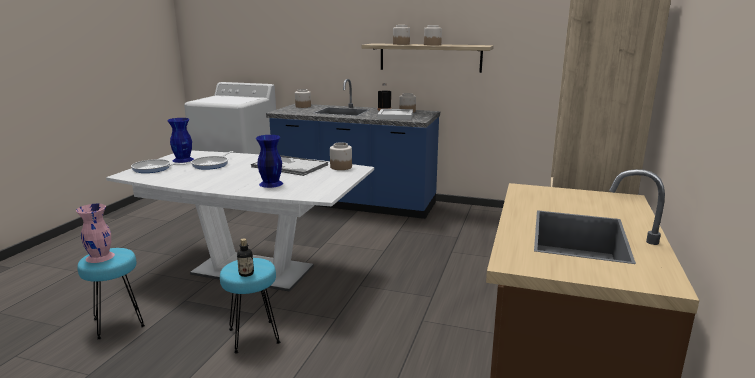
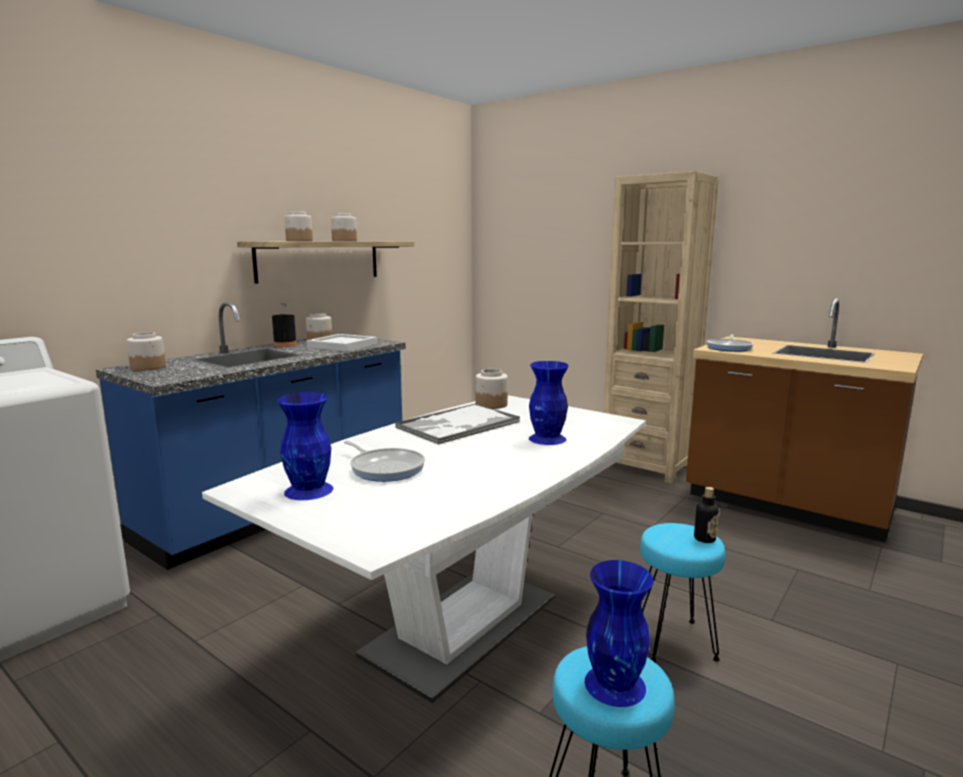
camera: 70 degrees left, 5 degrees down
(100, 257) = (615, 683): pink vase -> blue vase
(154, 169) = (356, 517): frying pan -> frying pan (729, 347)

